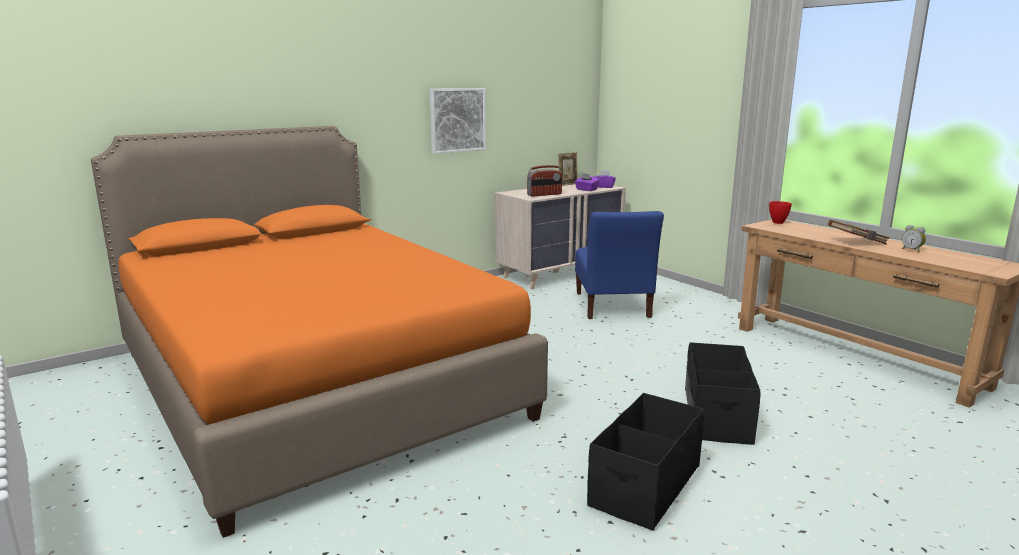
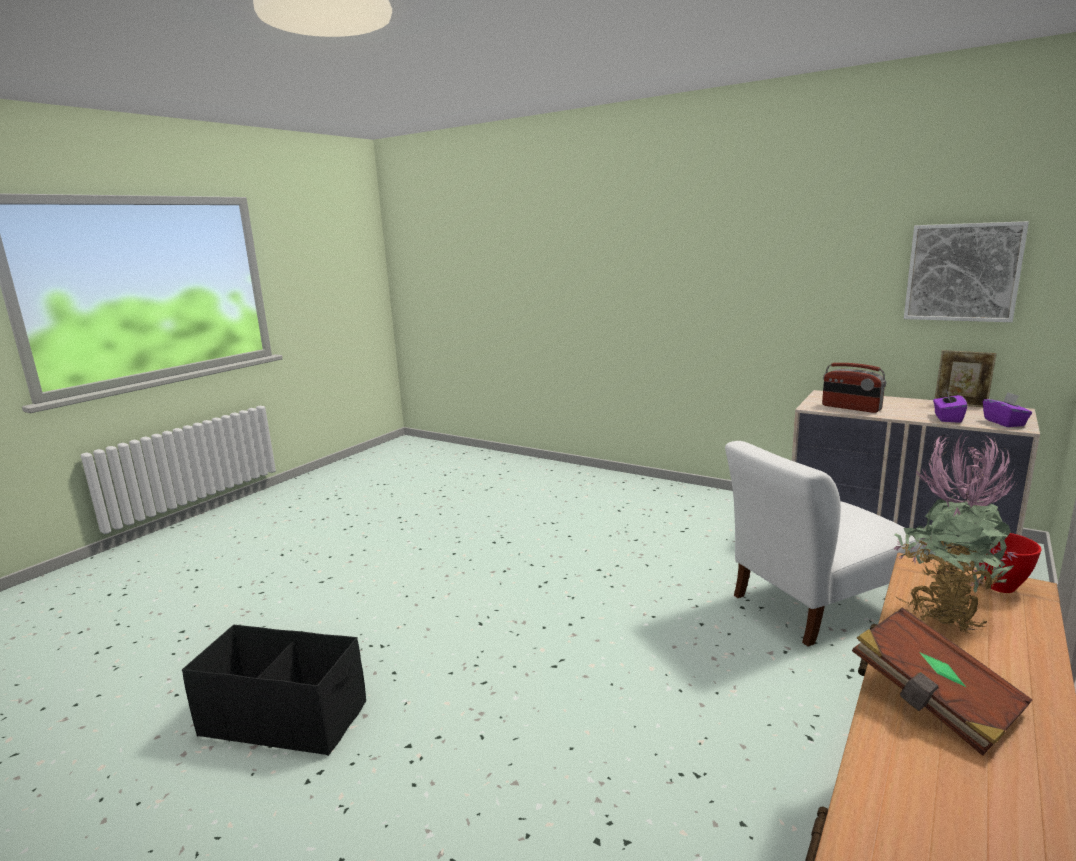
camera: 70 degrees right, 0 degrees up
(313, 384) = (441, 508): orange bed -> none
(457, 120) = (765, 285): picture -> picture (962, 272)
(612, 307) = (811, 605): blue chair -> white chair
(716, 416) = (476, 759): black storage box -> none
(797, 231) = (943, 613): none -> potted plant
(912, 250) = (969, 809): alarm clock -> none

